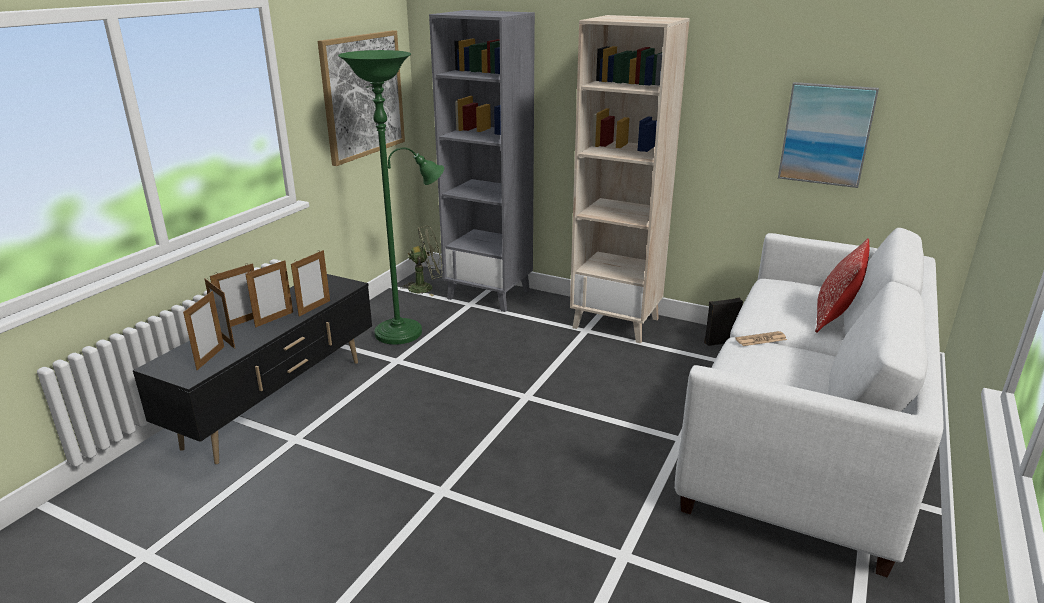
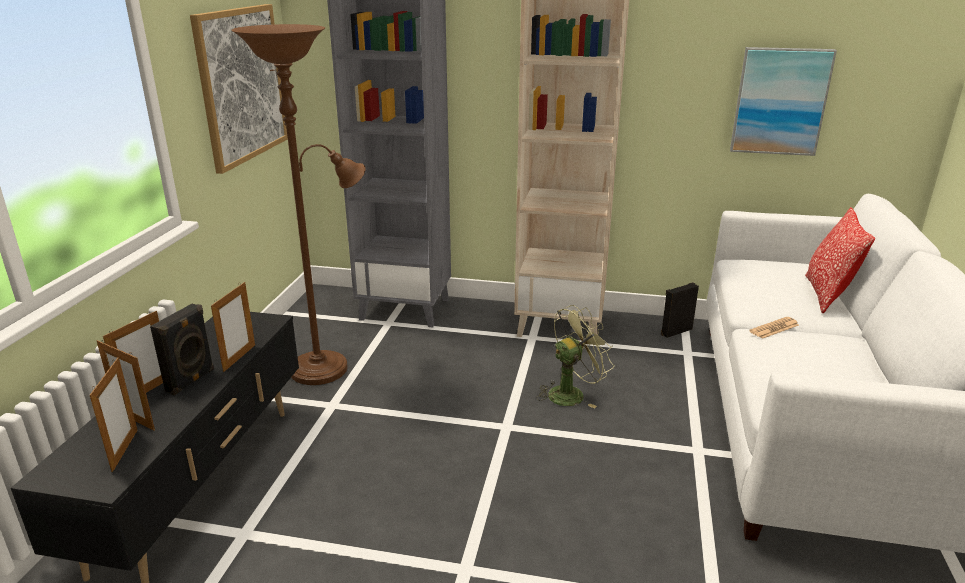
camera: 15 degrees left, 0 degrees up
(274, 319) = (191, 380): picture frame -> black speaker
(405, 331) = (326, 366): green floor lamp -> brown floor lamp
(426, 287) = (328, 309): green fan -> green fan (571, 393)

